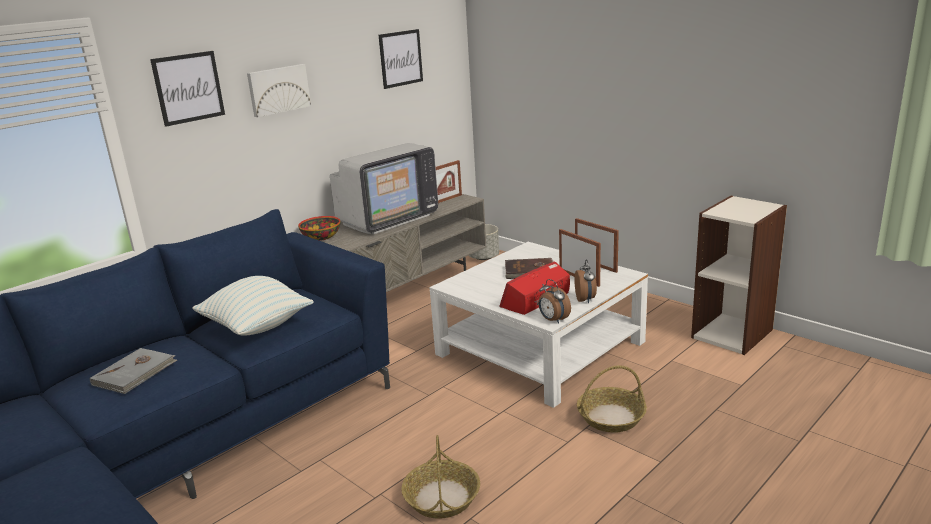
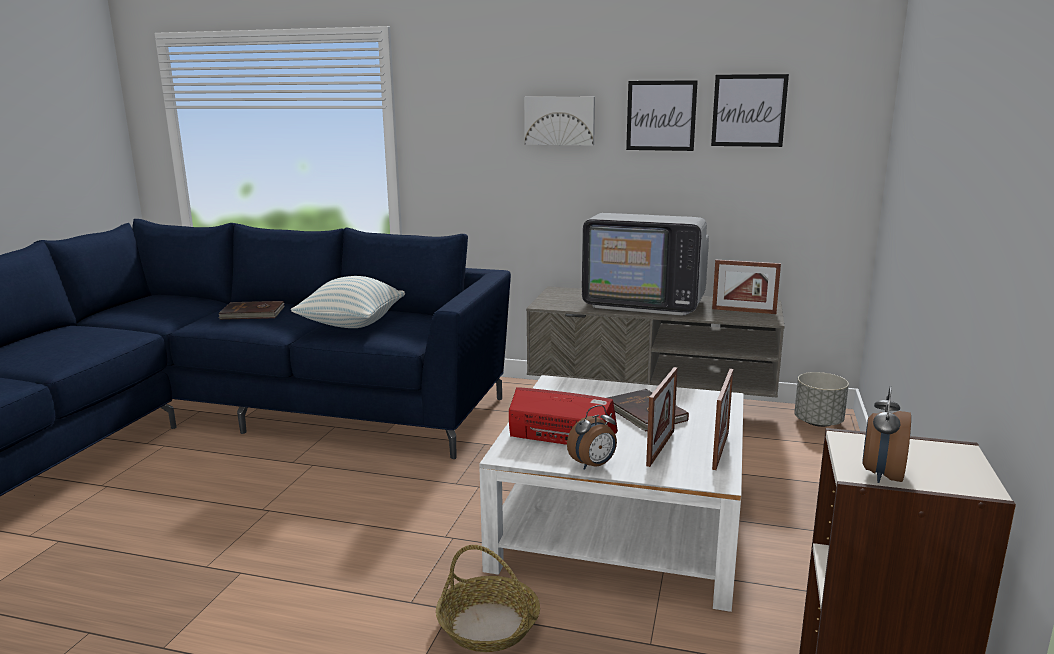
camera: 60 degrees right, 5 degrees down
(135, 373) = (253, 313): grey book -> brown book
(188, 88) = (463, 102): picture -> picture (661, 115)
(321, 237) = (560, 293): bowl -> none
(441, 497) = (271, 545): basket -> none
(553, 320) = (511, 457): alarm clock -> alarm clock (881, 475)

